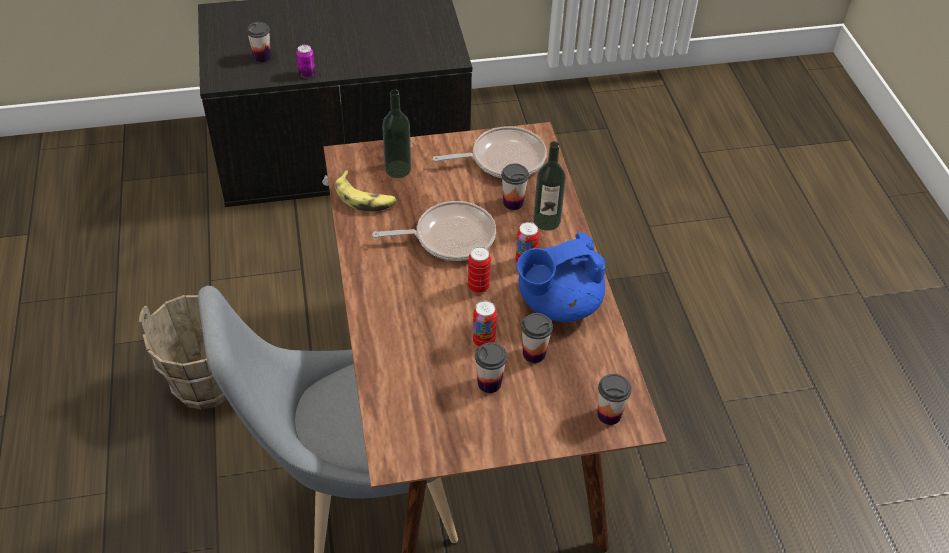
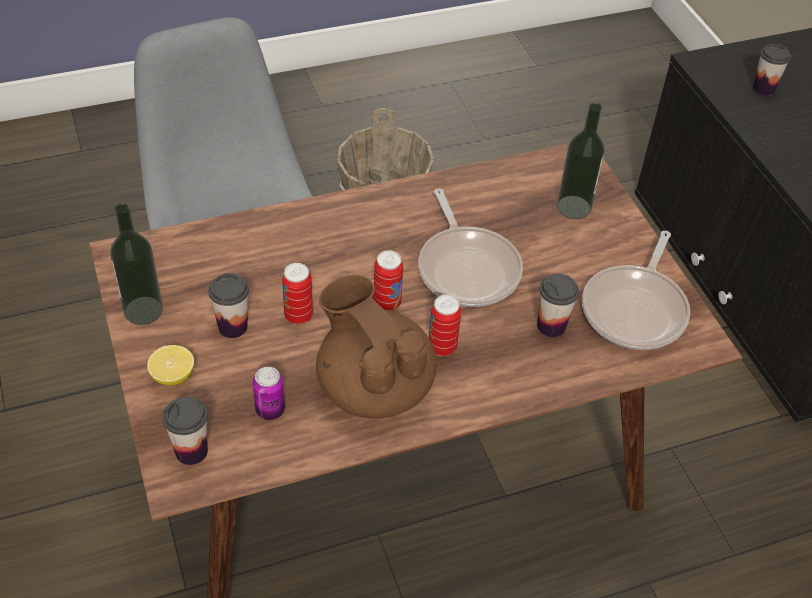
camera: 80 degrees right, 0 degrees up
(307, 74) = (754, 130): can -> can (270, 410)
(365, 198) = (511, 185): banana -> none
(503, 159) = (636, 309): frying pan -> frying pan turned 45 degrees clockwise
(534, 353) = (284, 367): cup -> none
(536, 424) = (173, 376): none -> lemon
(546, 221) = (527, 365): bottle -> bottle (143, 310)
(557, 303) = (374, 386): blue teapot -> brown teapot

